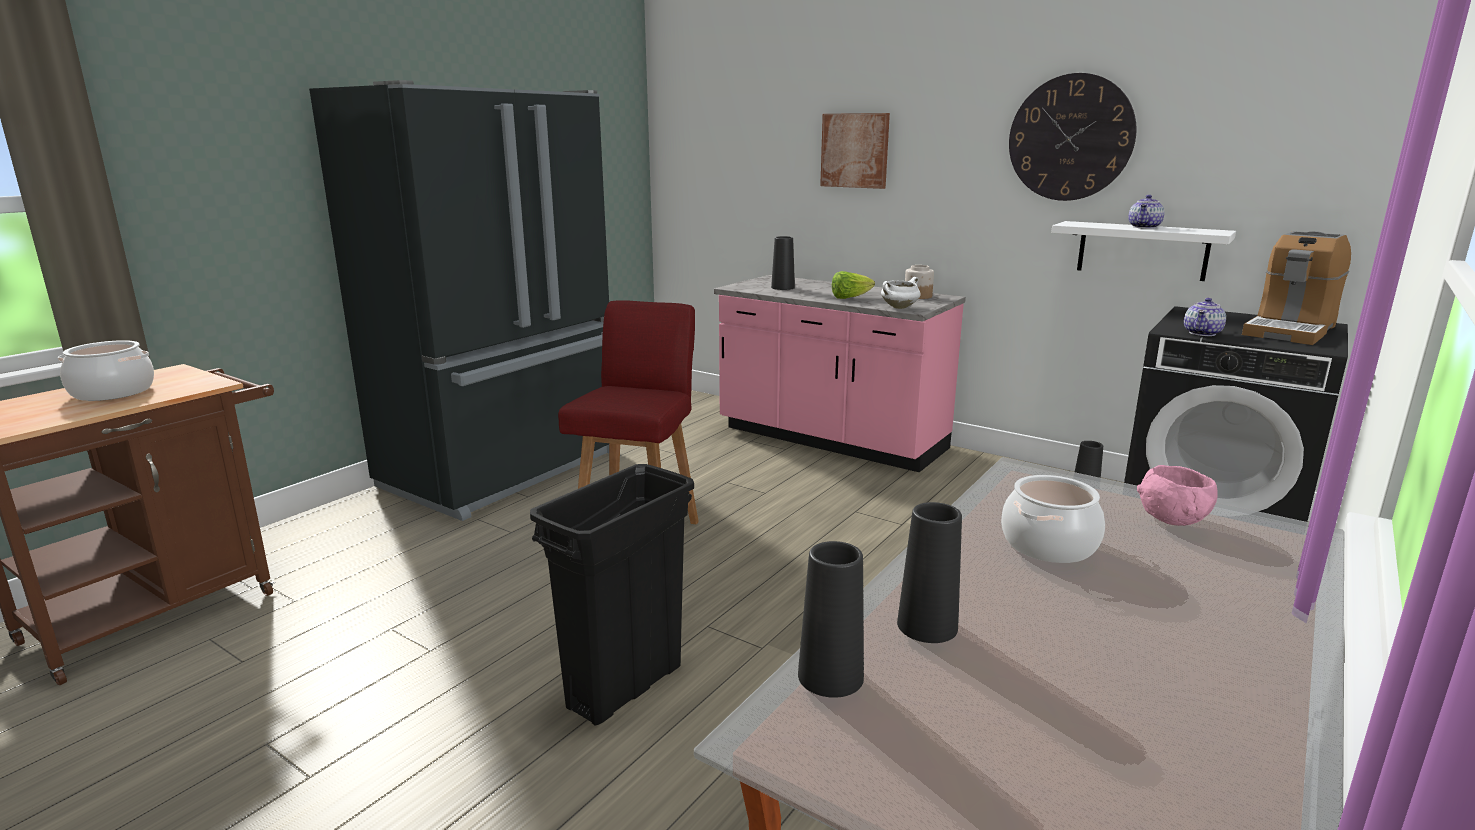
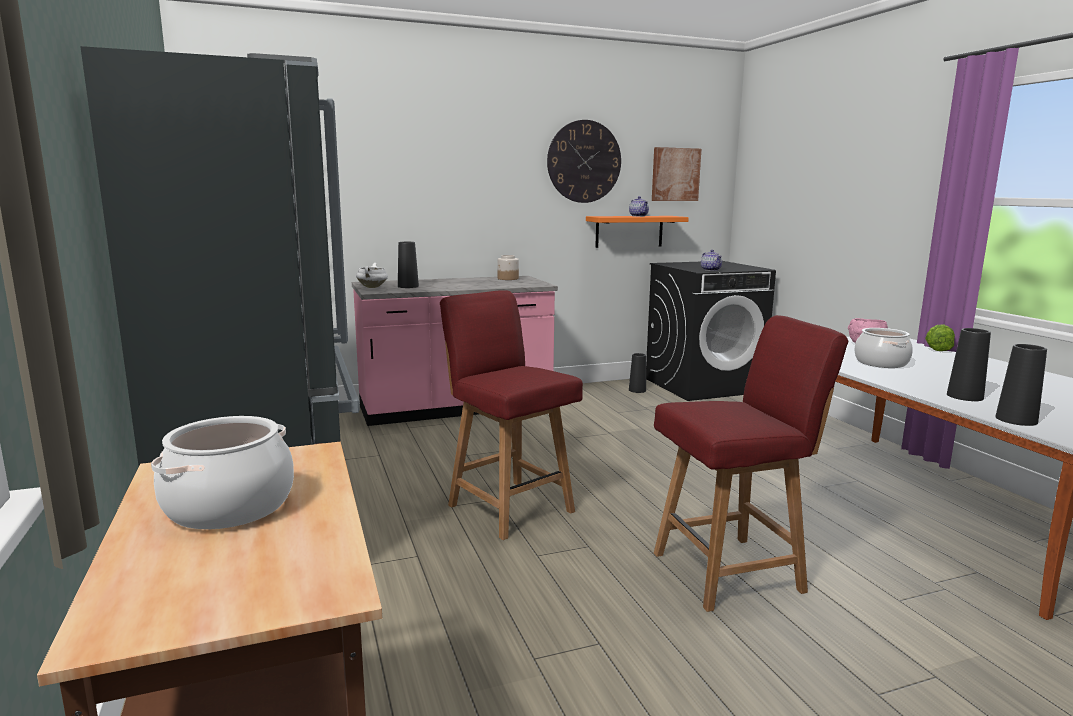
camera: 55 degrees left, 5 degrees down
(624, 687) = (730, 571): black trash can -> red chair
(850, 298) = (479, 285): lettuce -> lettuce (936, 349)
(855, 150) = (428, 169): picture -> picture (675, 174)
(899, 307) = (530, 285): white cooking pot -> white cooking pot (372, 287)
(1142, 250) = (629, 231): white shelf -> orange shelf
(1290, 330) = (723, 265): coffee machine -> none

